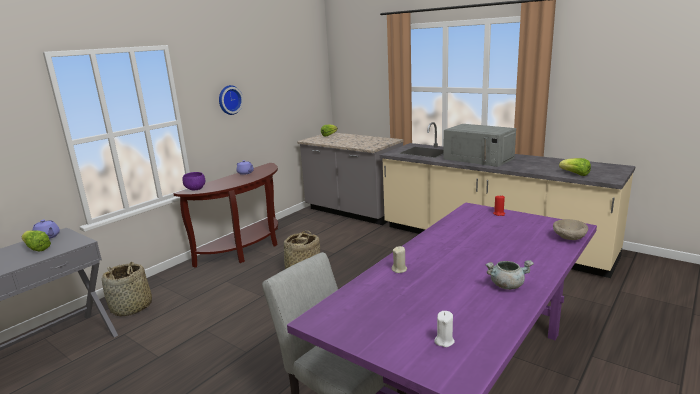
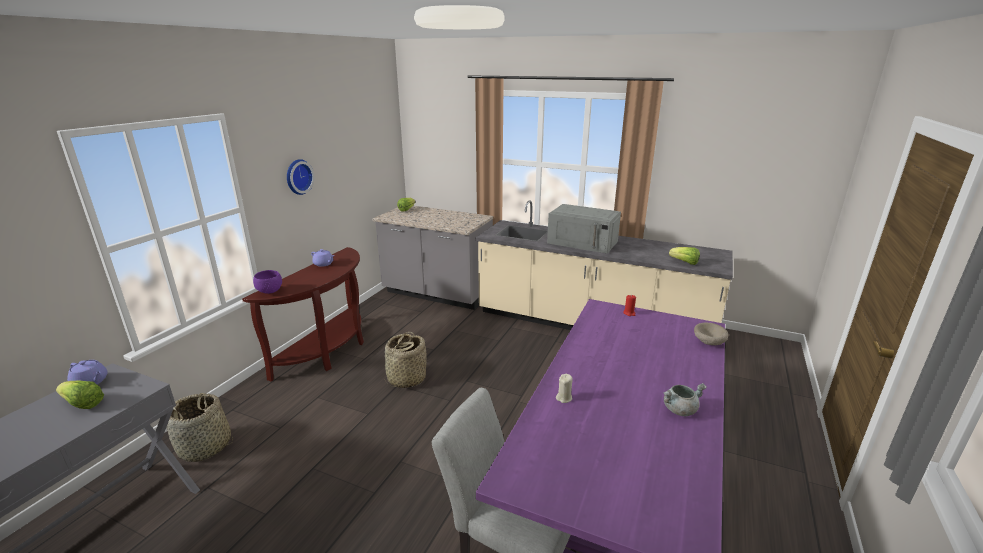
camera: 15 degrees left, 5 degrees up
(444, 341) = (654, 493): white candle -> none

